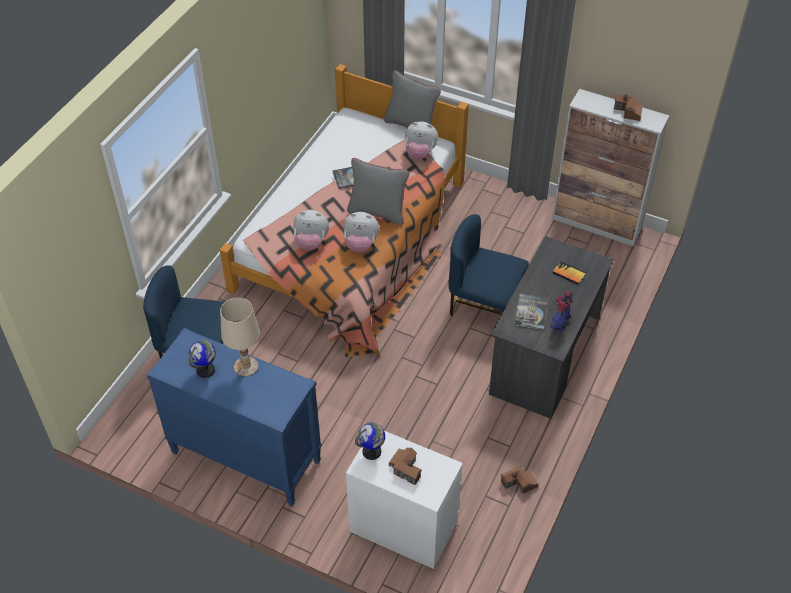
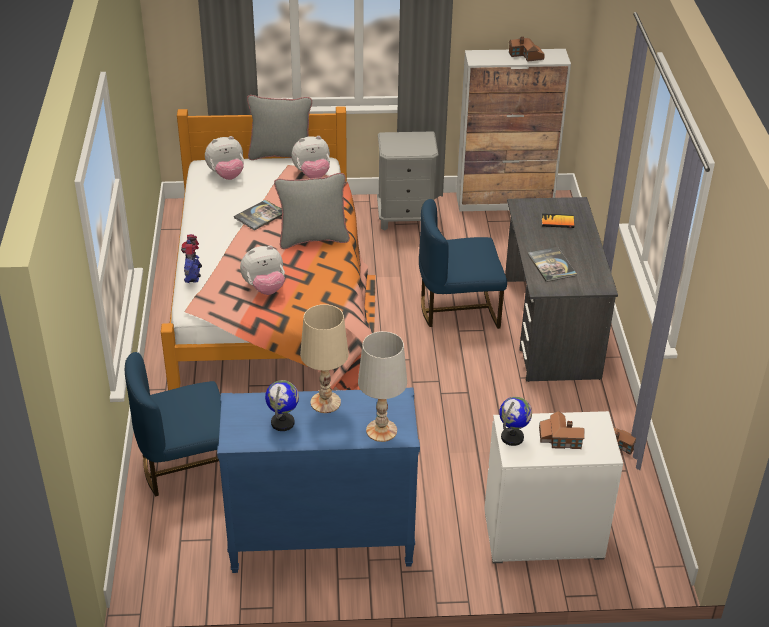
camera: 30 degrees left, 10 degrees down
(266, 407) = (382, 430): none -> white table lamp
(360, 244) = (320, 272): plush toy -> plush toy (226, 175)
(503, 209) = (406, 218): none -> grey nightstand
(560, 323) = (586, 264): toy robot -> toy robot (193, 275)

